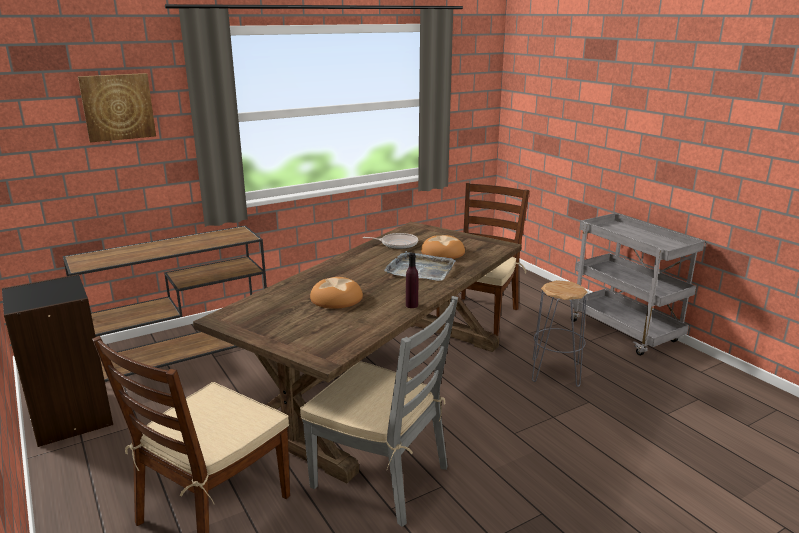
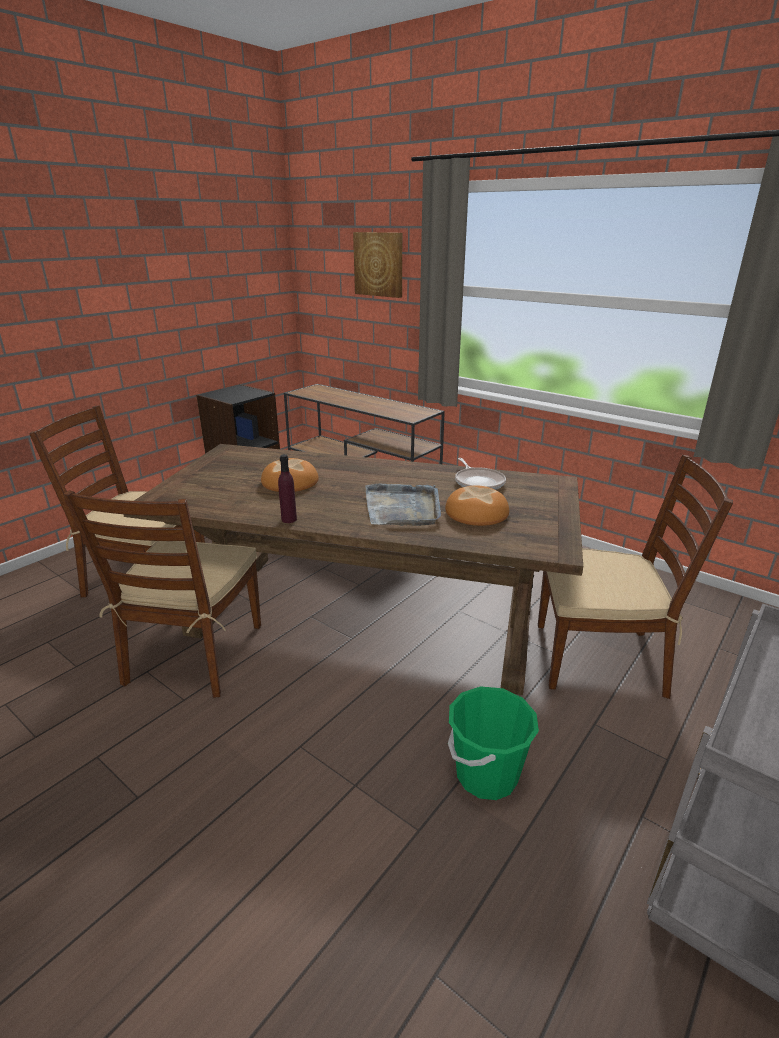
camera: 70 degrees right, 5 degrees up
(381, 477) = (195, 654): grey chair -> brown chair
(556, 372) = (486, 775): grey stool -> green bucket

